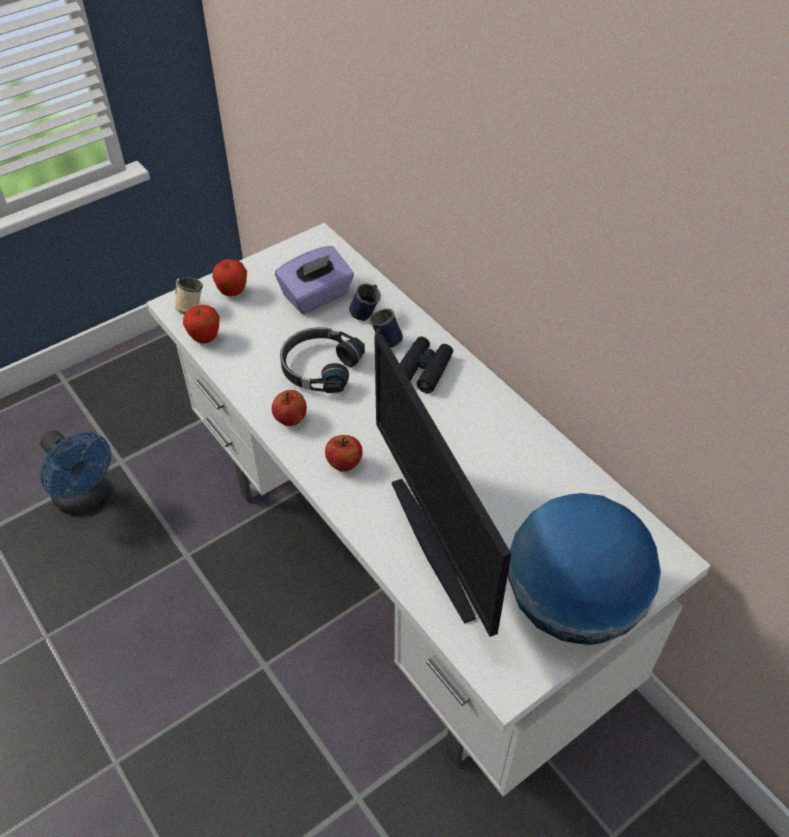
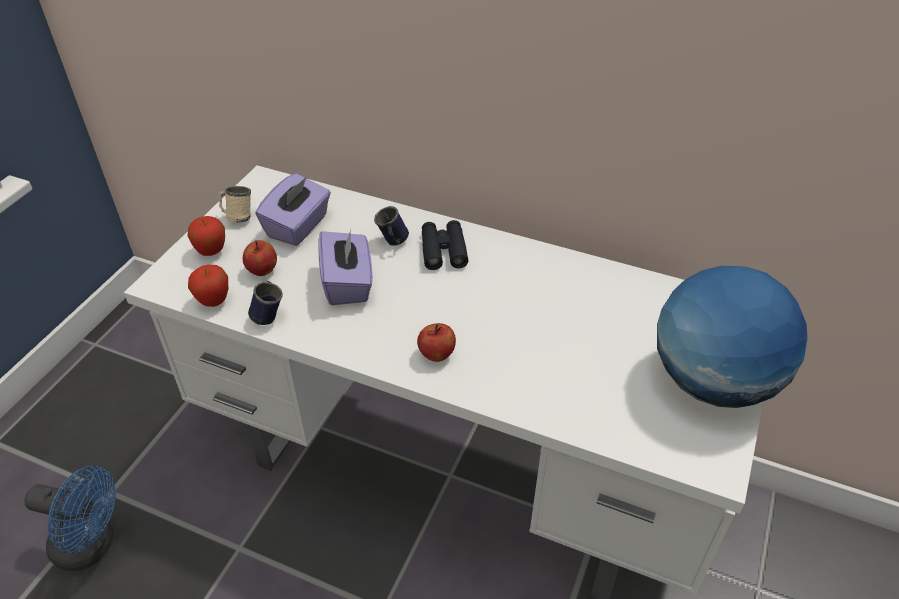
camera: 30 degrees left, 5 degrees down
(189, 307) = (174, 280): beige mug -> beige mug (237, 217)
(290, 419) = (356, 338): apple -> apple (262, 271)
(319, 367) = (348, 284): black headphones -> purple tissue box
(367, 313) = (356, 224): blue mug -> blue mug (269, 314)
(436, 545) = (571, 386): monitor -> none

